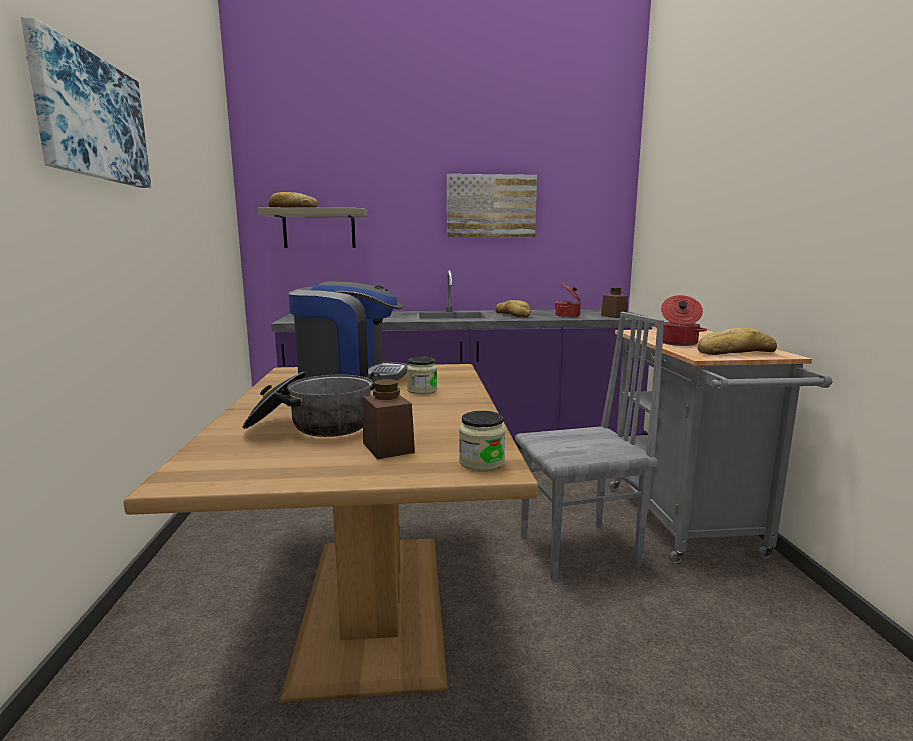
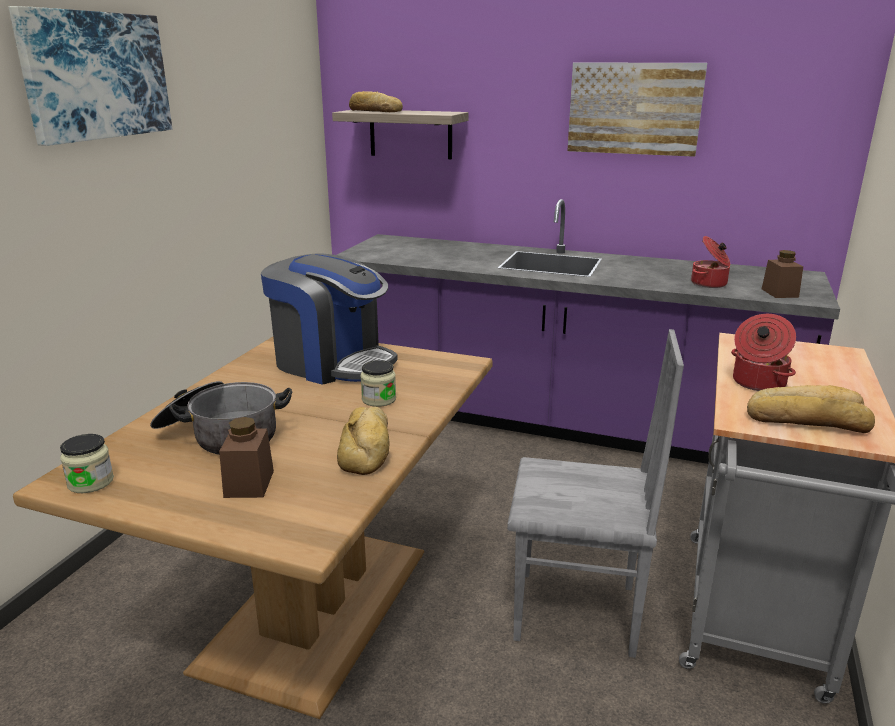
camera: 25 degrees right, 10 degrees up
(481, 462) = (303, 528): jar -> jar (90, 482)
(512, 315) = (633, 271): bread -> bread (367, 447)

